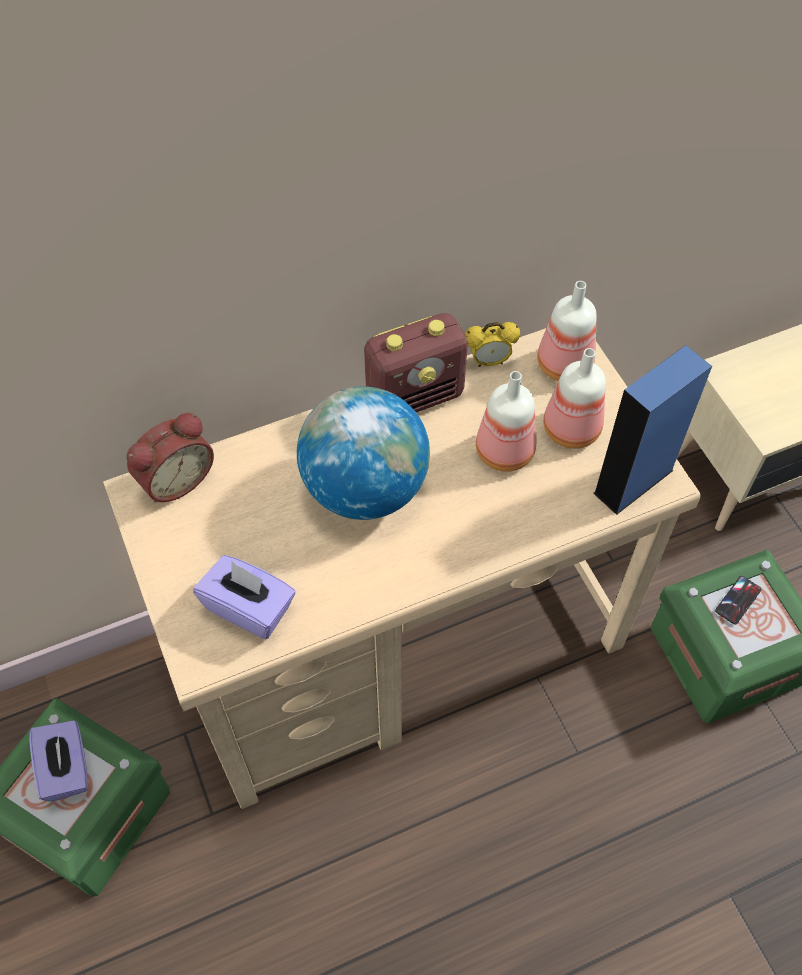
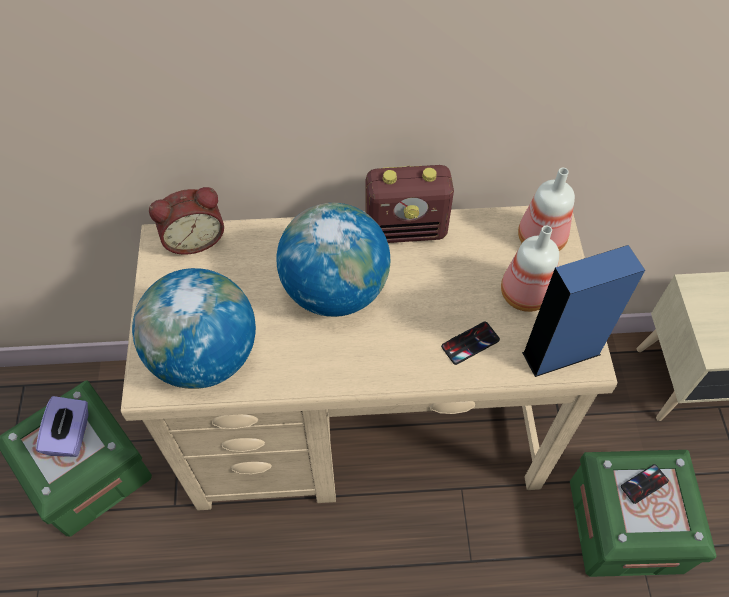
camera: 20 degrees right, 0 degrees up
(249, 608) = (205, 356): purple tissue box -> globe
(489, 362) = (479, 219): alarm clock -> none
(505, 453) = (461, 296): bottle -> none
(535, 500) = (470, 343): none -> phone

